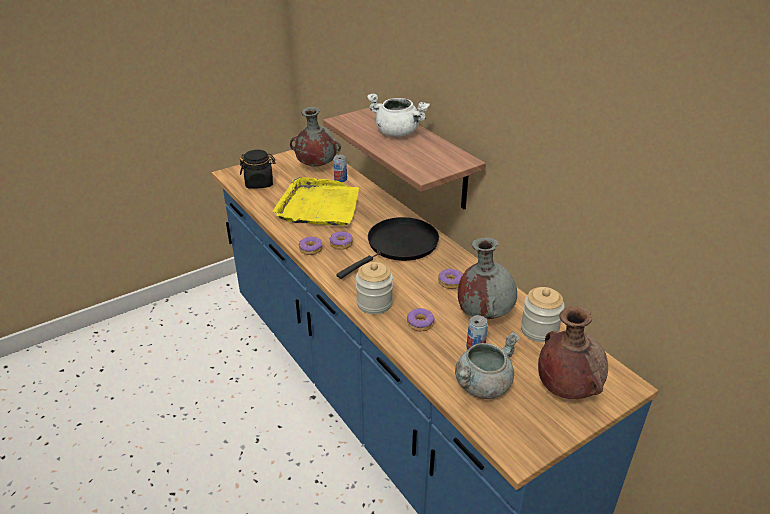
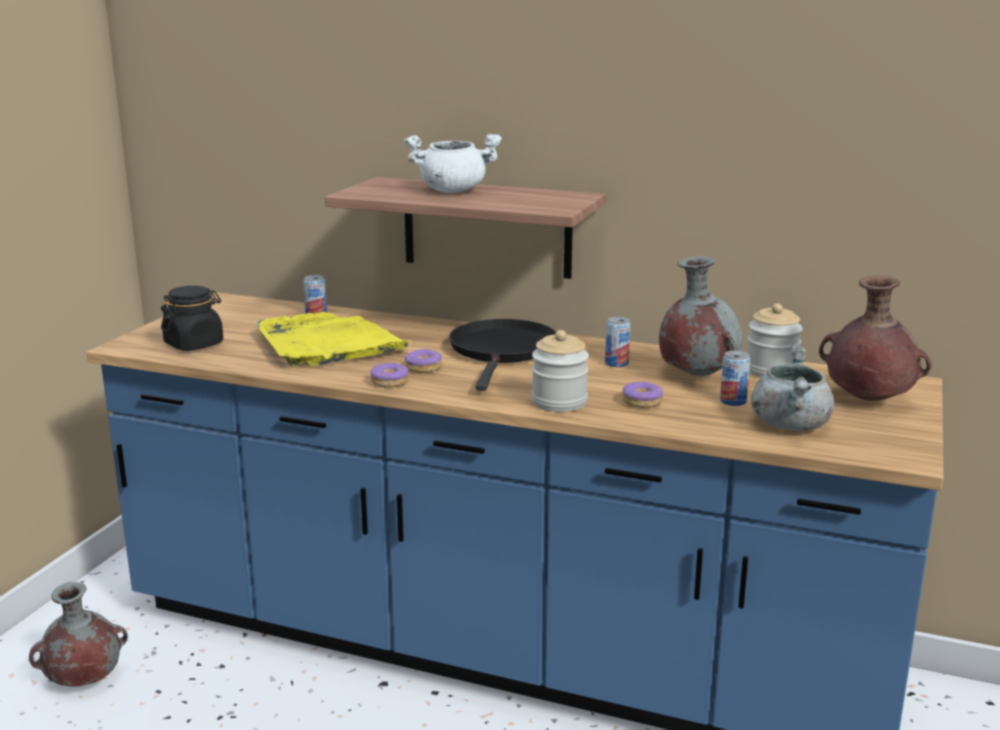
camera: 35 degrees left, 15 degrees down
(316, 166) = (256, 312): grey vase -> grey vase (83, 681)
(450, 282) = (616, 363): donut -> can

